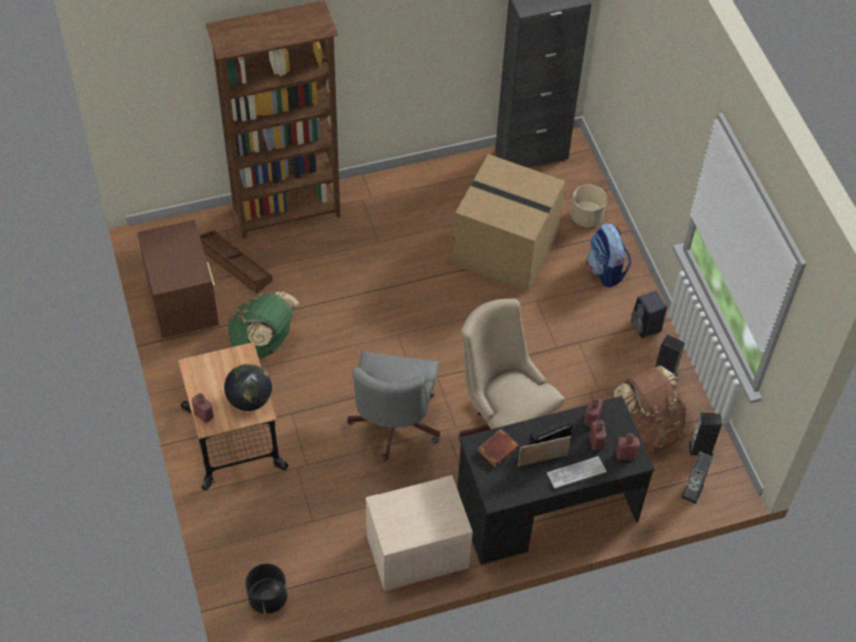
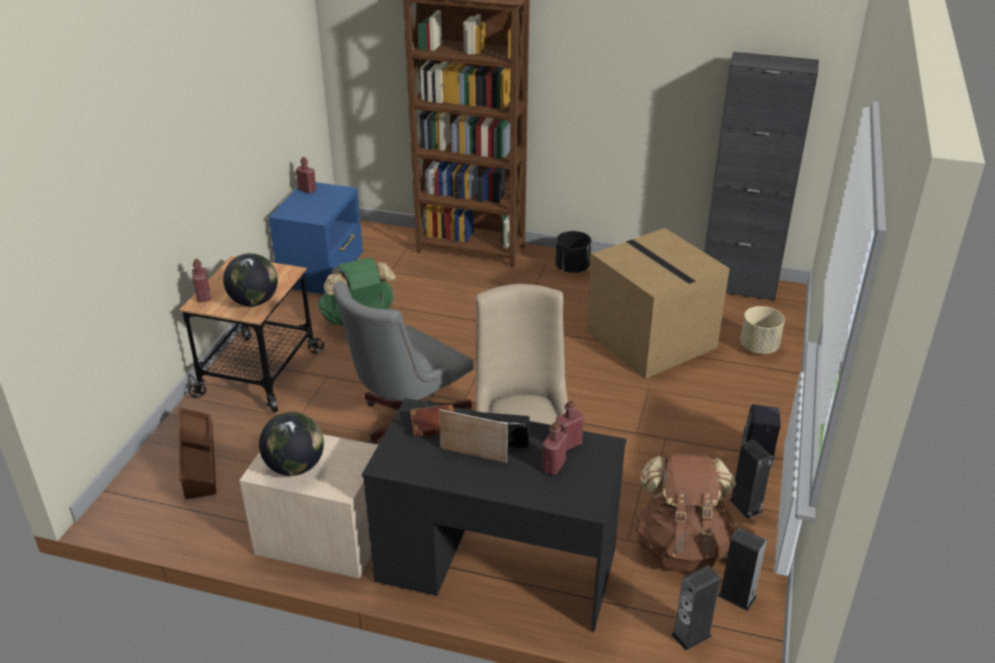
camera: 35 degrees right, 20 degrees down
(184, 304) = (324, 274): brown nightstand -> blue nightstand
(234, 265) = (391, 265): brown storage box -> brown storage box (197, 460)
(267, 597) = (145, 503): black planter -> black planter (572, 268)
(411, 524) = (295, 467): none -> globe
(576, 472) = (501, 483): keyboard -> none
(606, 270) = (746, 394): backpack -> none
(625, 455) = (578, 493): red bottle -> red bottle (307, 190)

